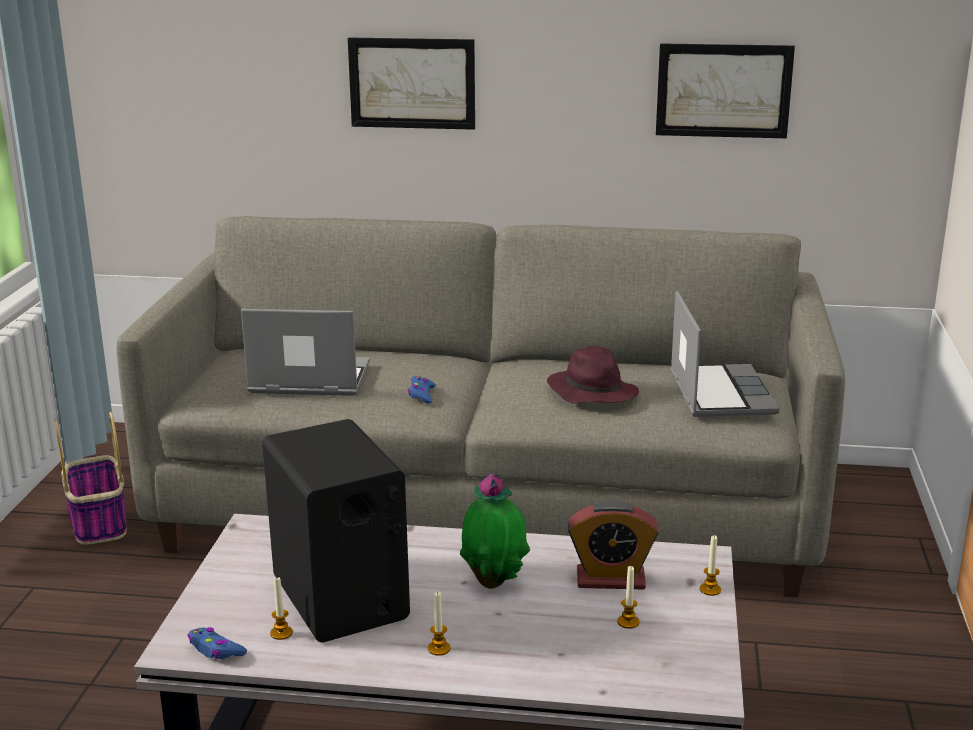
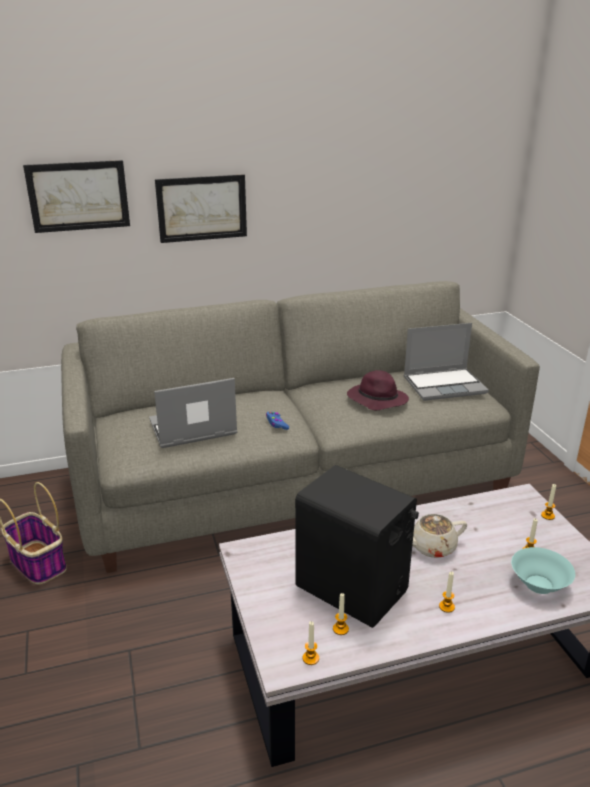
camera: 25 degrees left, 5 degrees up
(216, 650) = (310, 658): blue game controller -> candle
(494, 583) = (431, 547): potted plant -> beige teapot
(597, 661) = (539, 584): none -> turquoise bowl
(610, 579) = (491, 524): alarm clock -> none
(719, 393) = (445, 385): laptop -> laptop turned 105 degrees clockwise
(723, 90) = (399, 195): picture -> picture (78, 196)

